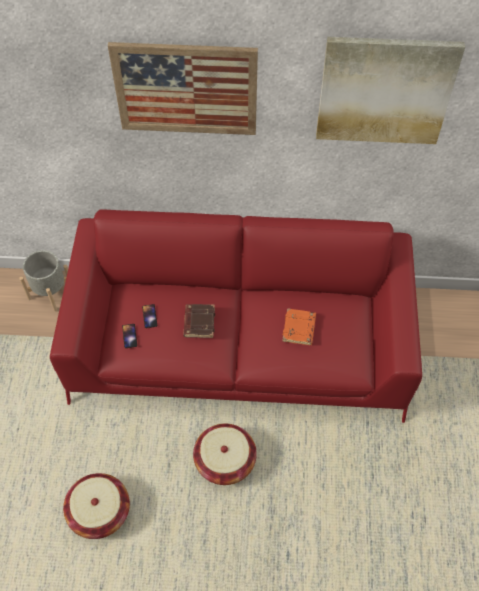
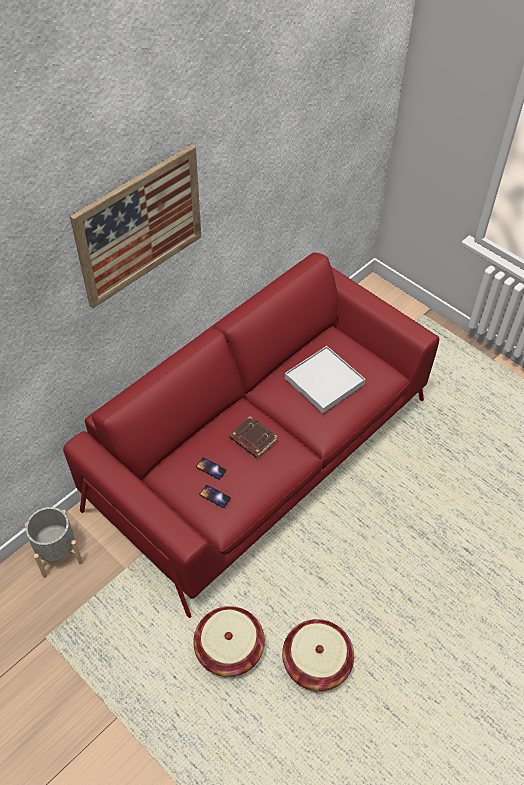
camera: 50 degrees left, 5 degrees down
(225, 461) = (352, 535): basket -> basket (229, 649)
(299, 329) = (324, 381): orange book -> white tray
(385, 90) = (284, 129): picture -> none

